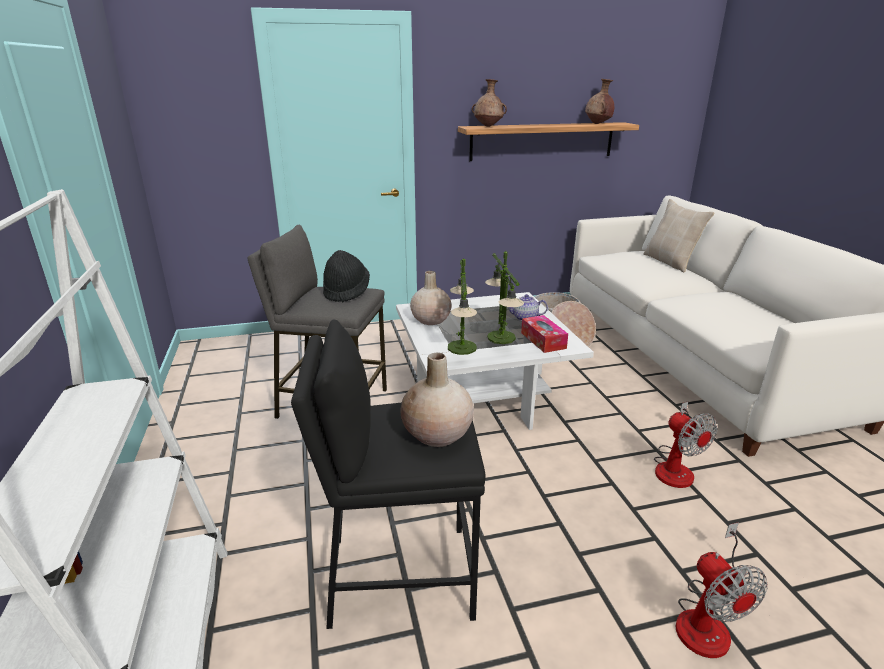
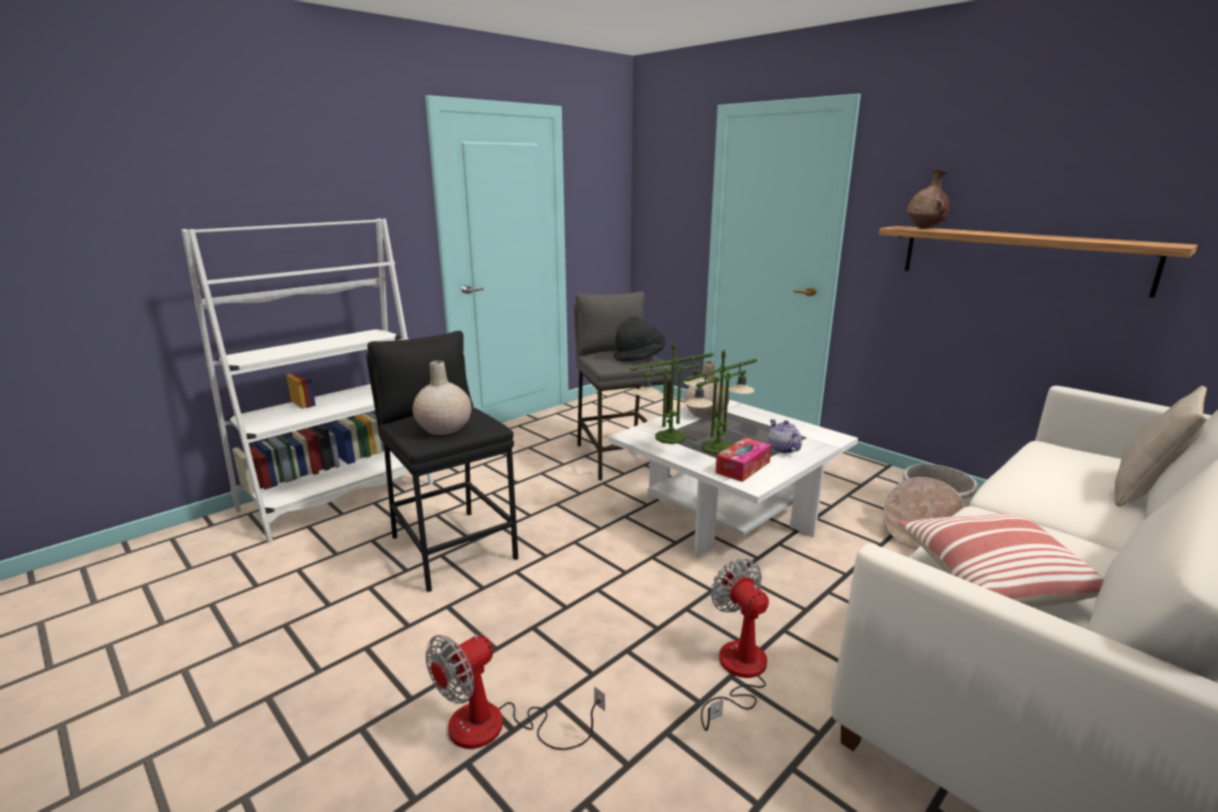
camera: 60 degrees right, 5 degrees down
(598, 124) = (1115, 241): brown vase -> none
(675, 467) = (737, 672): fan -> fan turned 120 degrees clockwise
(750, 324) = (991, 577): none -> pillow

